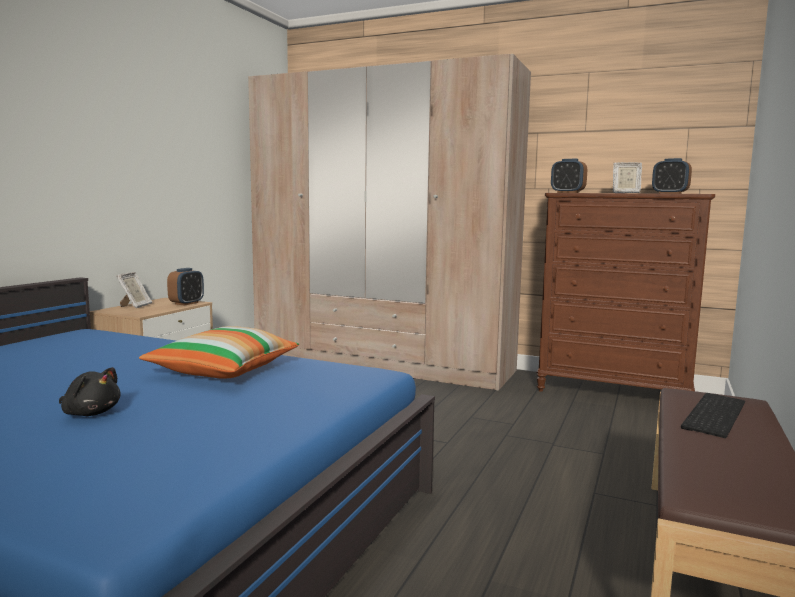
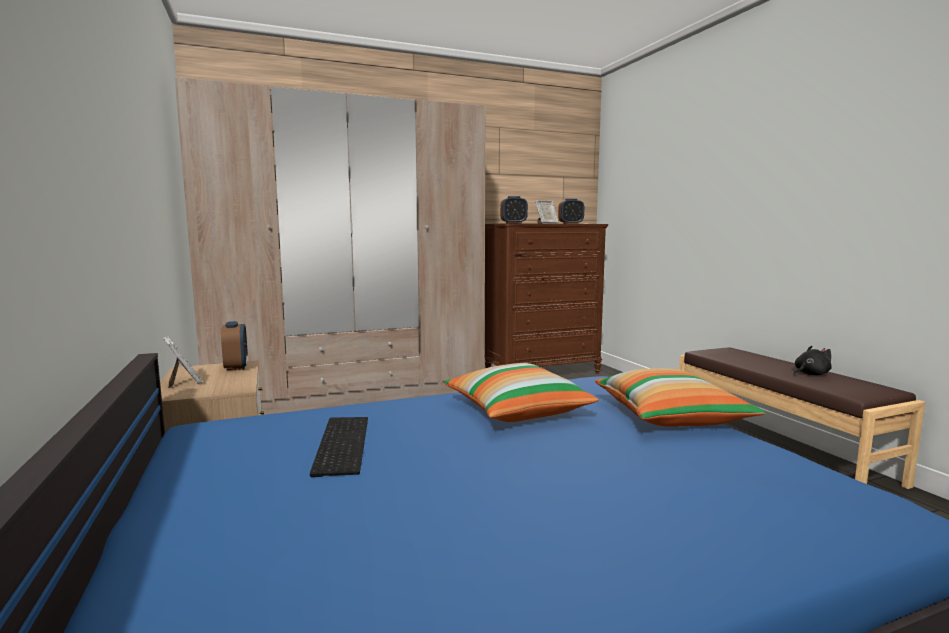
camera: 45 degrees left, 0 degrees up
(90, 413) = (592, 475): black plush toy -> black plush toy (810, 374)
(293, 410) = (670, 417): none -> pillow
(712, 413) = (742, 358): keyboard -> keyboard (340, 443)

